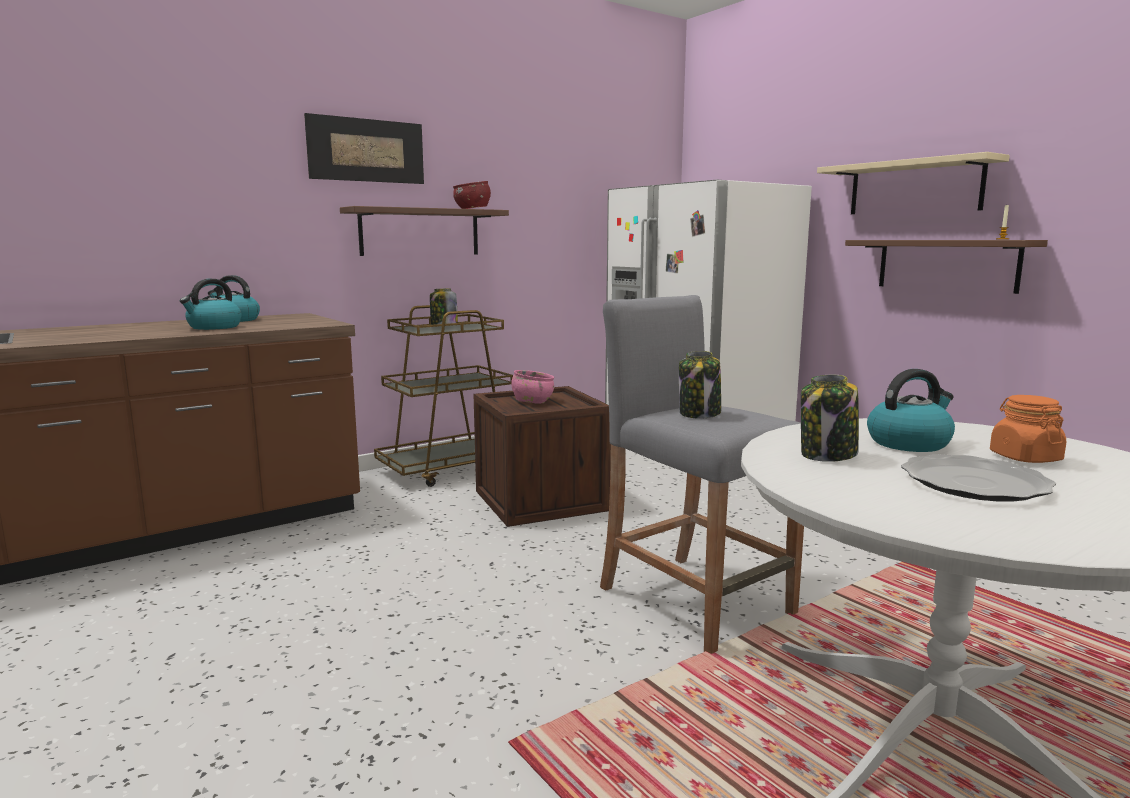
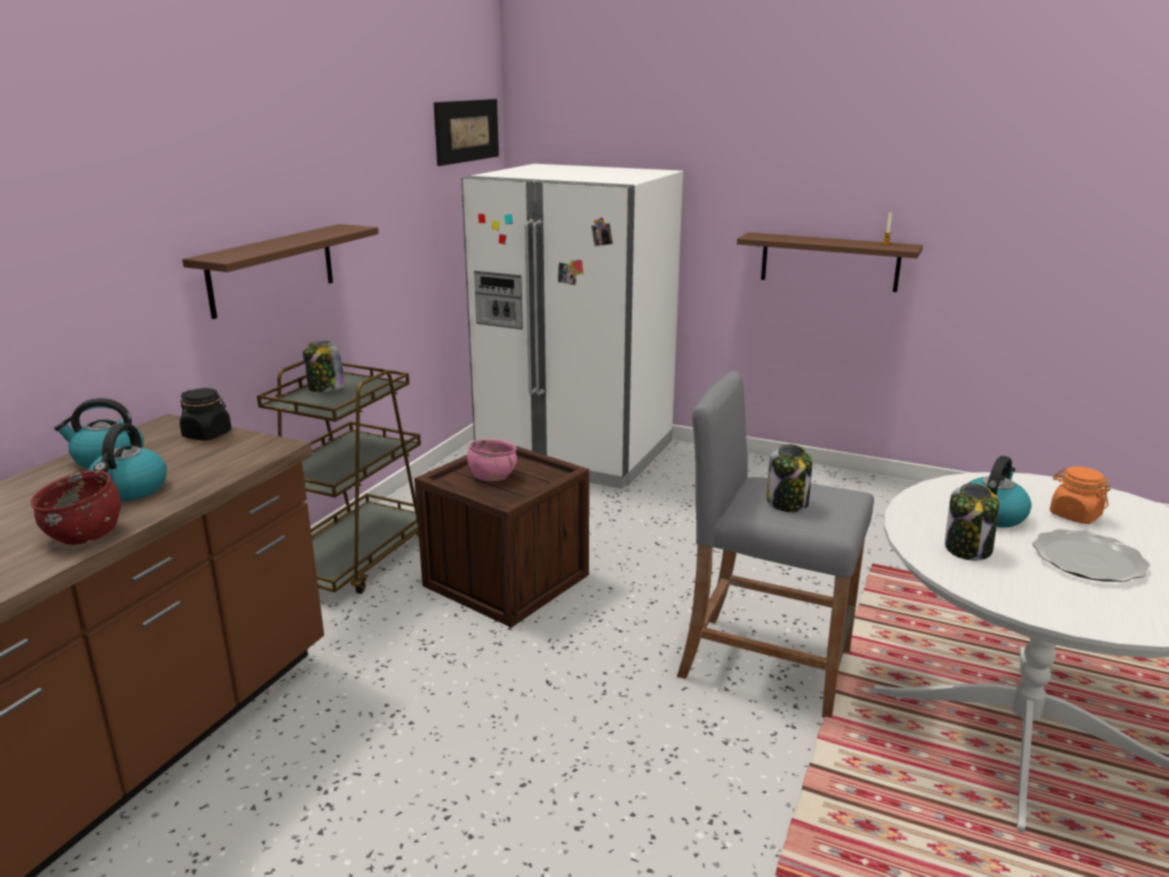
camera: 30 degrees left, 10 degrees up
(307, 318) = (207, 435): none -> black jar
(366, 150) = (203, 172): picture -> picture (467, 131)
(472, 209) = (333, 230): red bowl -> red bowl (85, 534)
(914, 187) = (796, 183): beige shelf -> none

